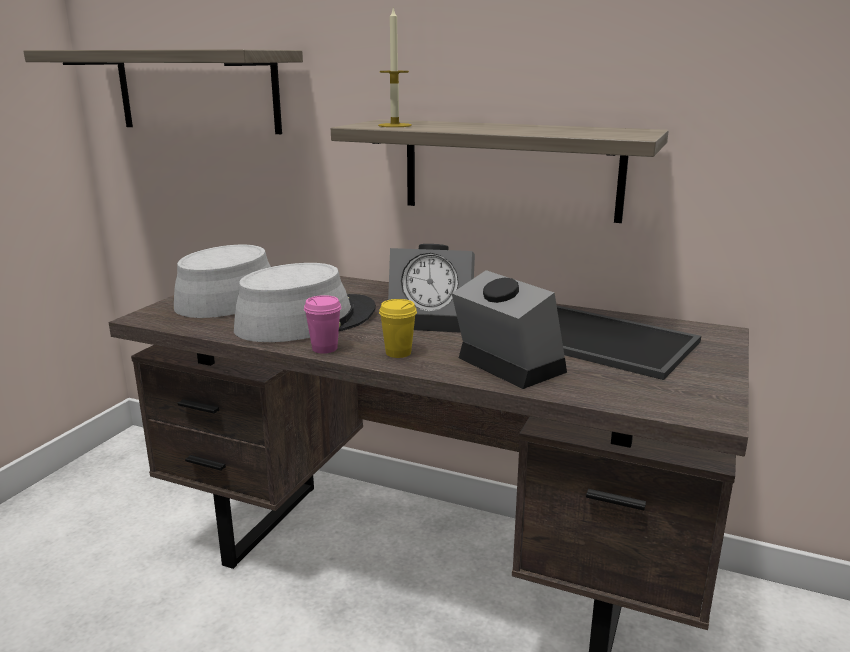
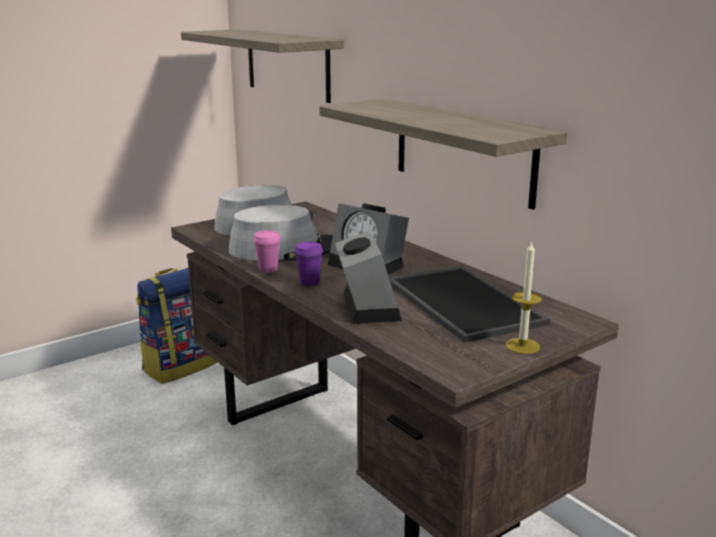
camera: 30 degrees right, 0 degrees up
(98, 513) = (181, 366): none -> backpack
(394, 125) = (366, 107): candle -> candle (522, 346)
(398, 353) = (309, 282): yellow cup -> purple cup

